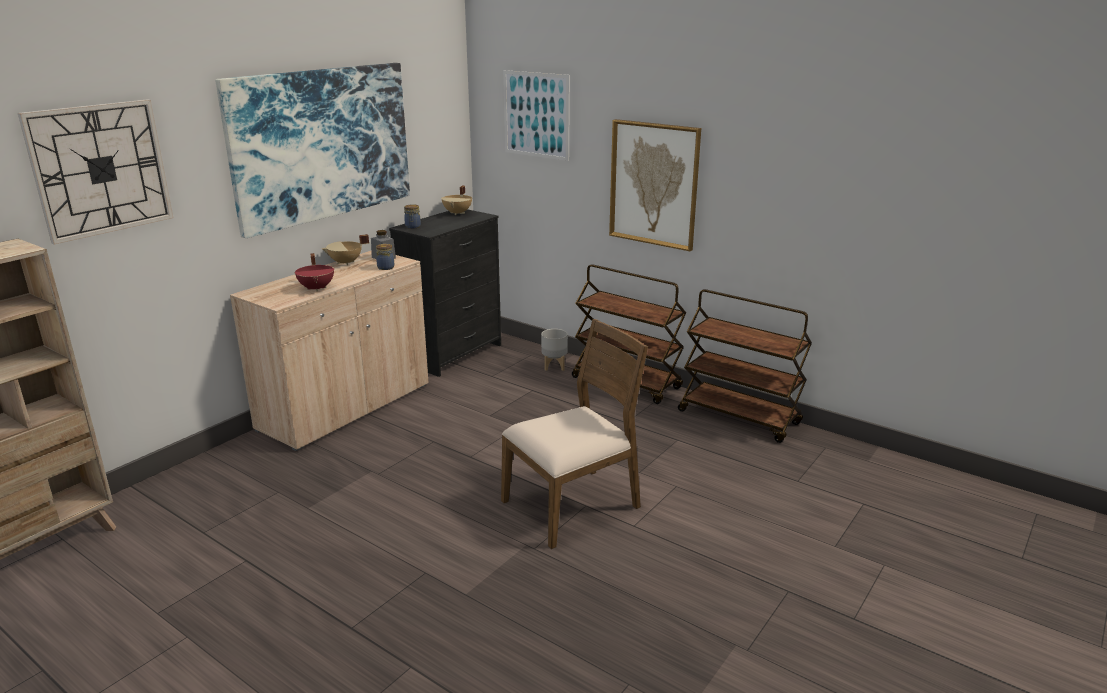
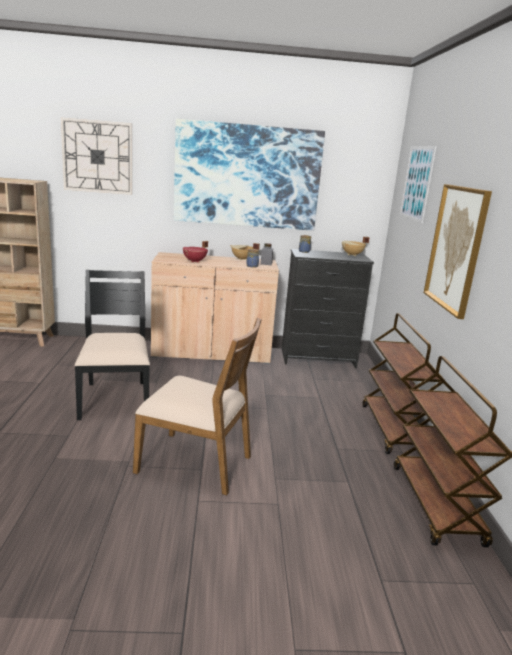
camera: 50 degrees right, 5 degrees down
(376, 512) = (115, 399): none -> black chair
(553, 366) = (364, 394): grey planter -> none

